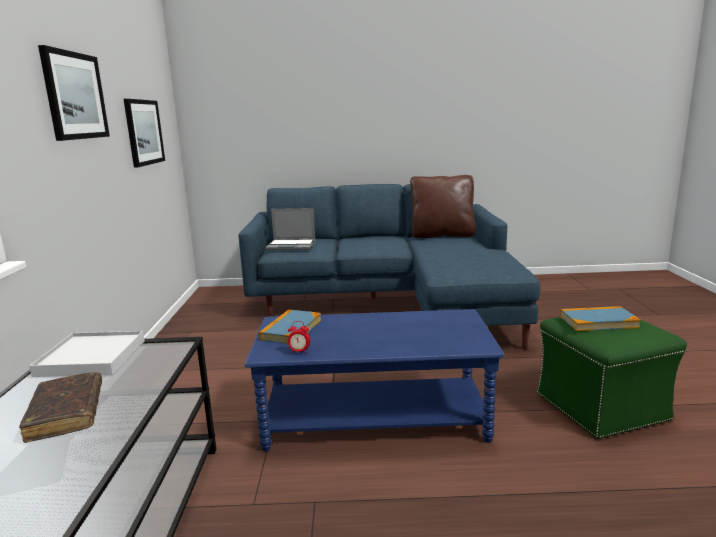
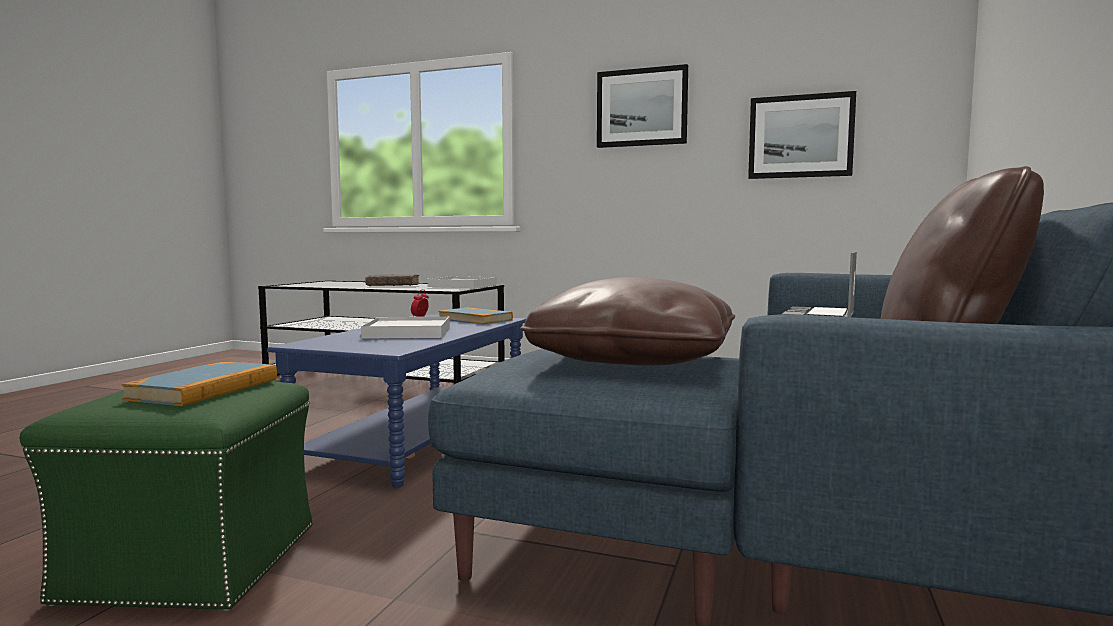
camera: 110 degrees right, 10 degrees down
(391, 331) = (407, 332): none -> white tray
(461, 259) = (634, 360): none -> brown pillow

